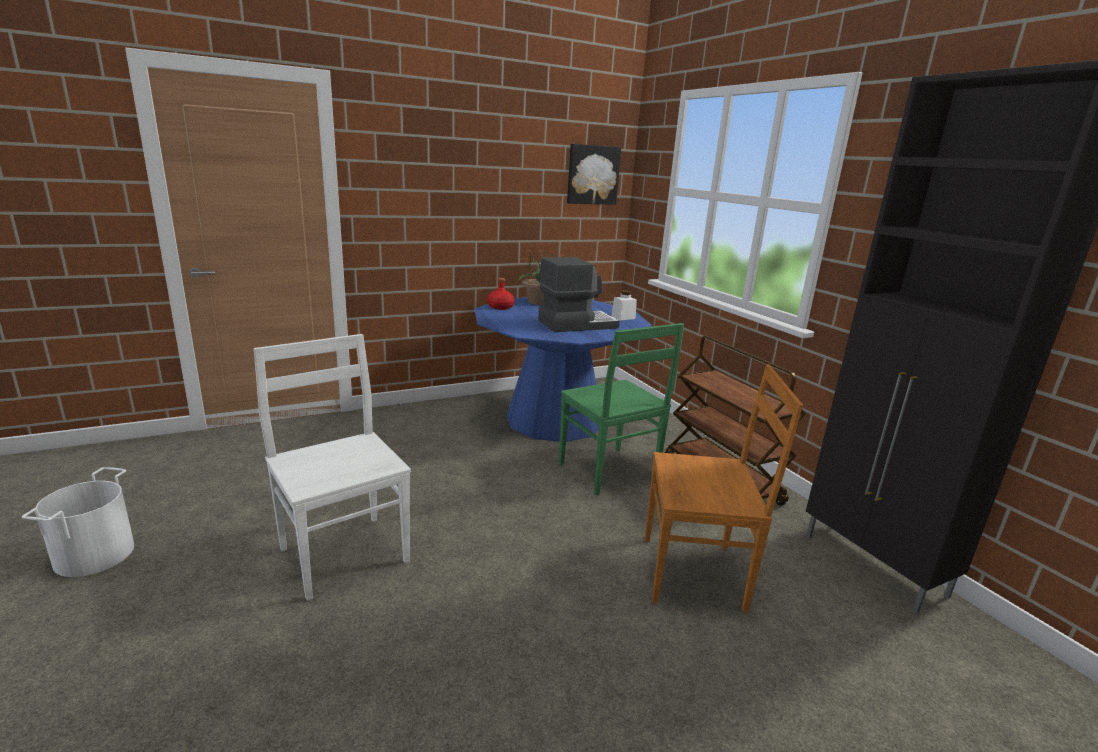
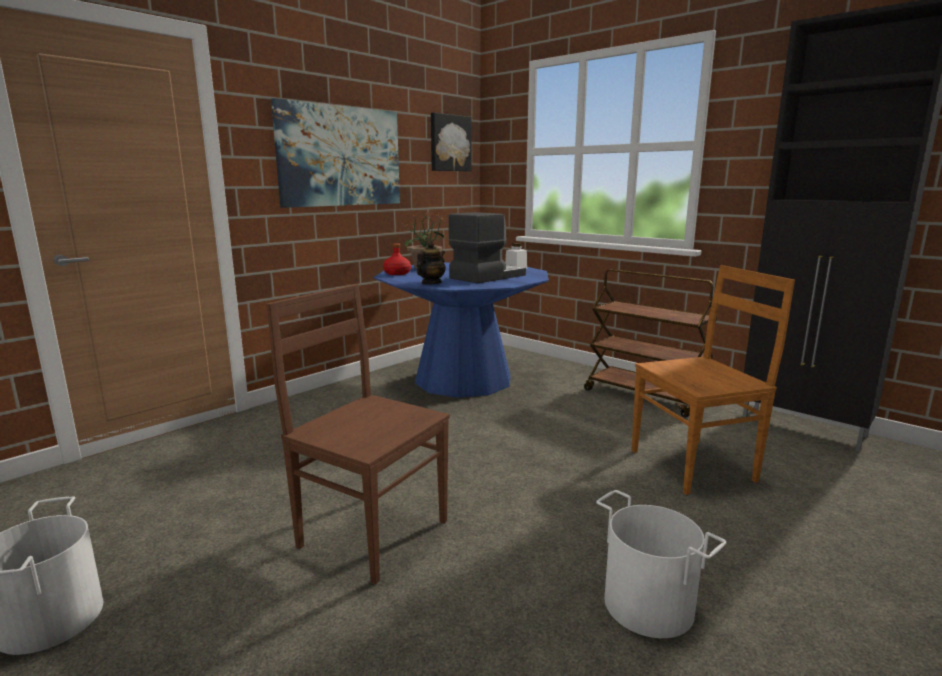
camera: 20 degrees left, 5 degrees down
(343, 553) = (370, 532): white chair -> brown chair
(461, 188) = (340, 156): none -> picture
(501, 701) = (647, 605): none -> white bucket
(511, 325) = (431, 283): none -> teapot
(609, 472) = (552, 409): green chair -> none

